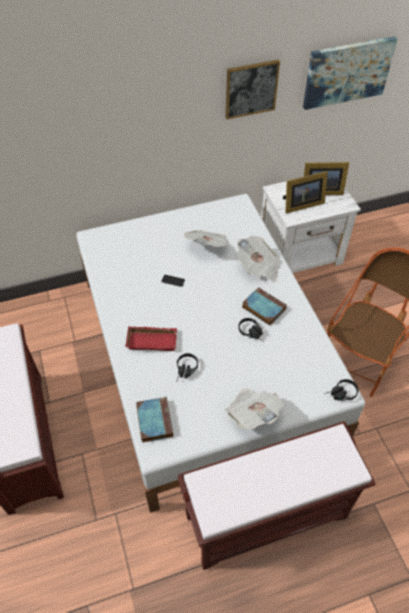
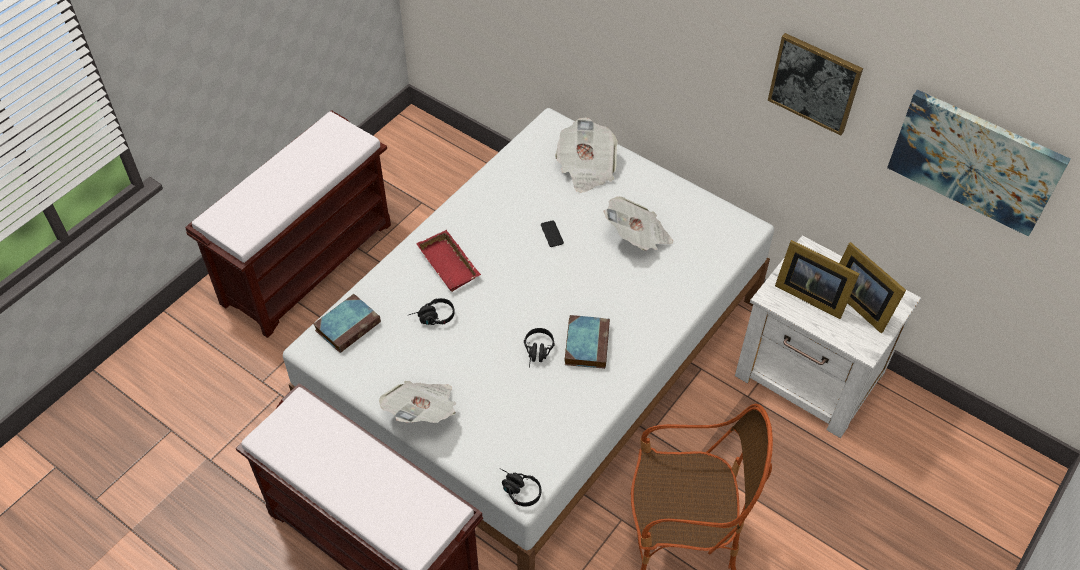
camera: 55 degrees right, 0 degrees up
(258, 267) = (649, 305): newspaper -> newspaper (586, 168)

